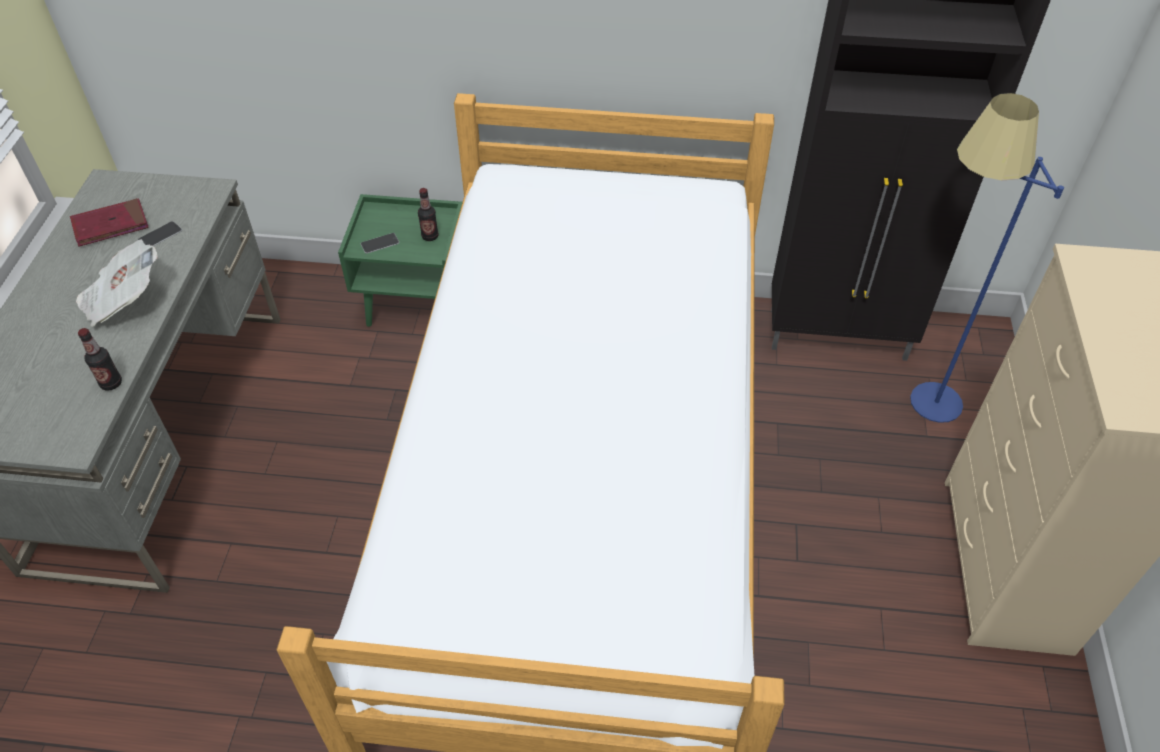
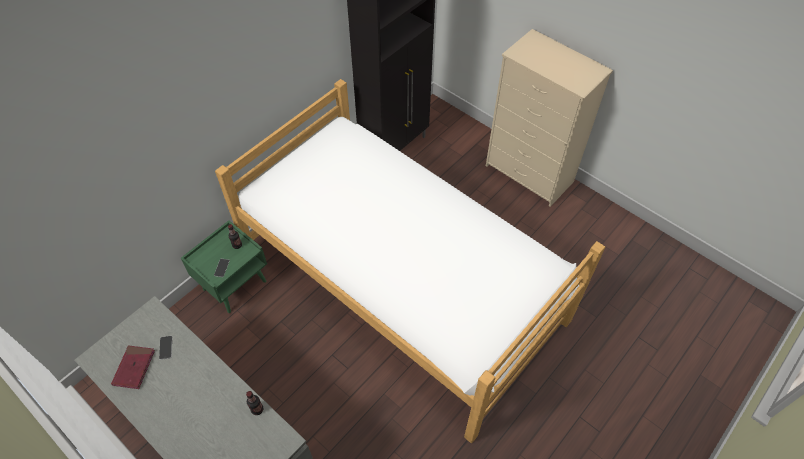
camera: 55 degrees left, 5 degrees up
(124, 300) = (201, 382): newspaper -> none
(916, 409) = (448, 150): blue floor lamp -> none

